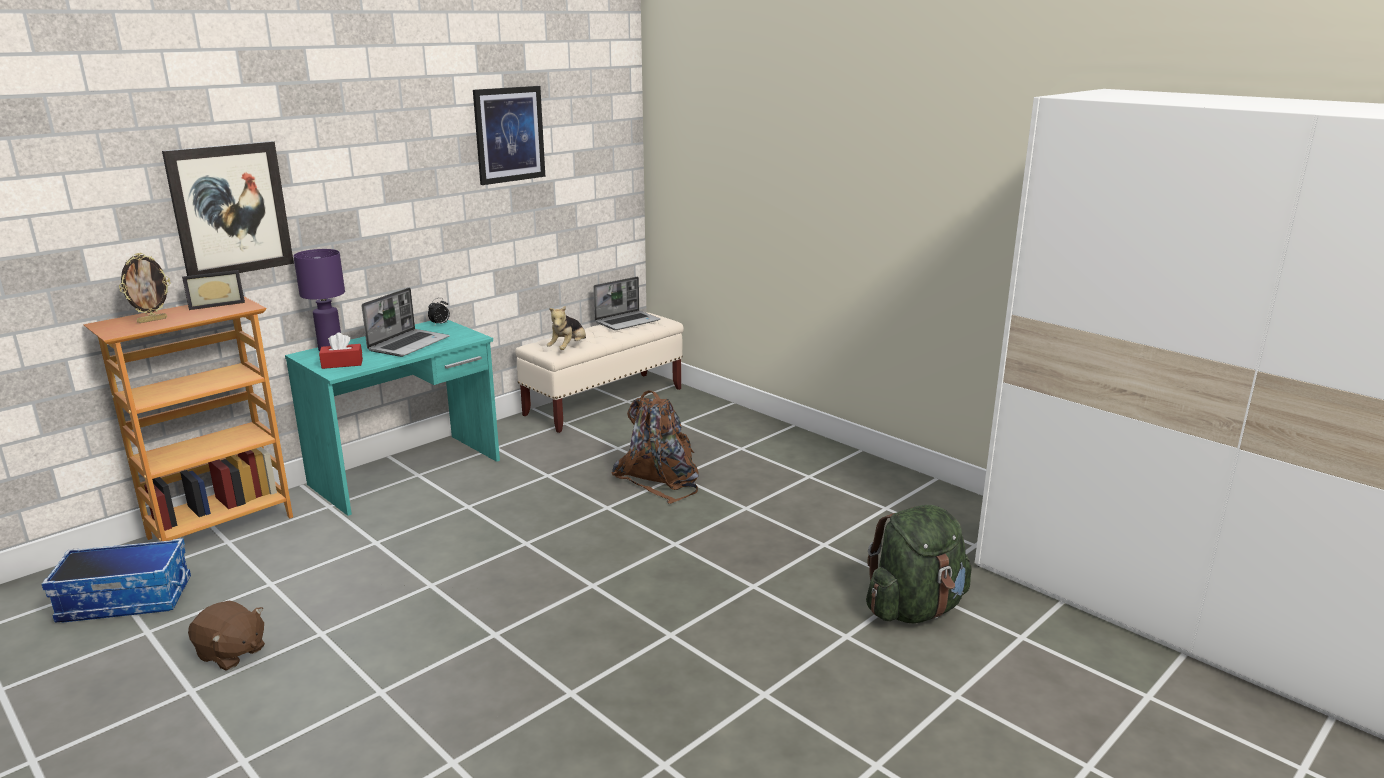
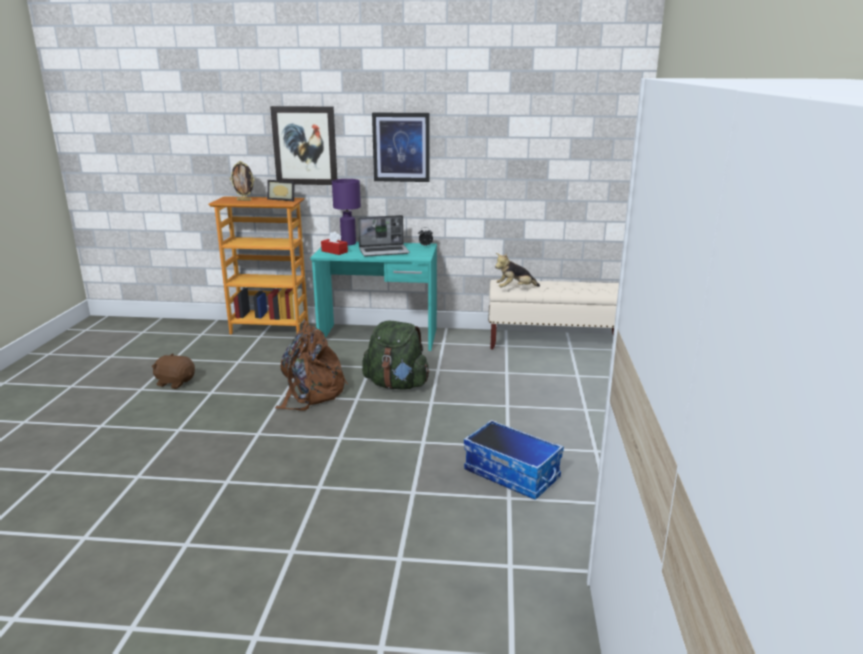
camera: 50 degrees right, 0 degrees up
(127, 599) = (192, 343): storage box -> storage box (512, 474)
(231, 653) = (175, 382): brown plush toy -> brown plush toy turned 120 degrees clockwise
(509, 134) = (509, 118): picture -> picture (401, 147)
(627, 321) = (591, 285): laptop -> none
(661, 479) = (493, 402): brown backpack -> brown backpack (311, 393)
(915, 609) = (477, 578): green backpack -> green backpack (397, 385)

